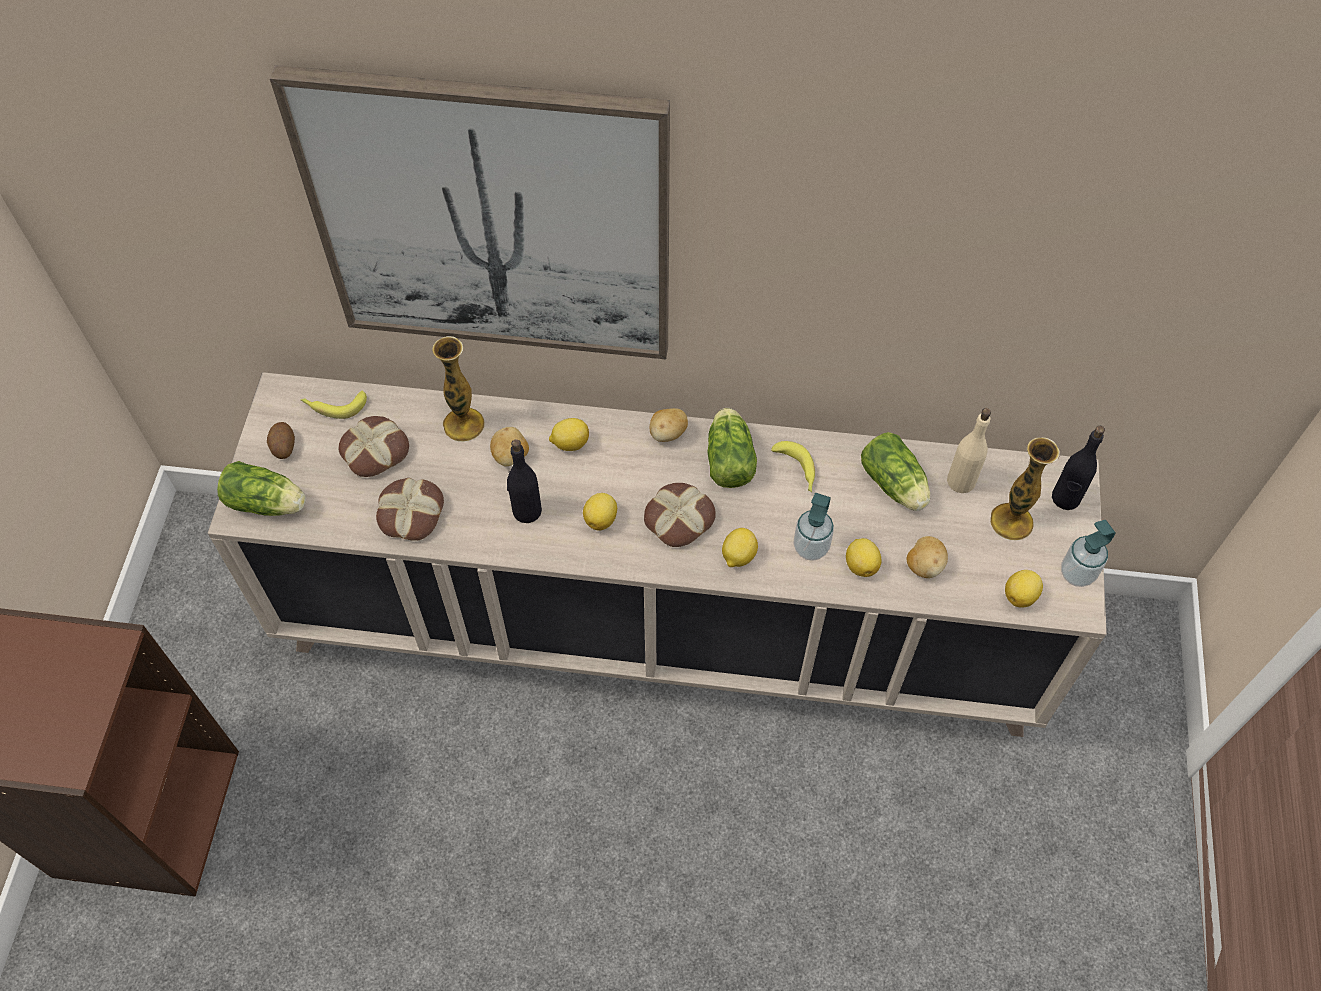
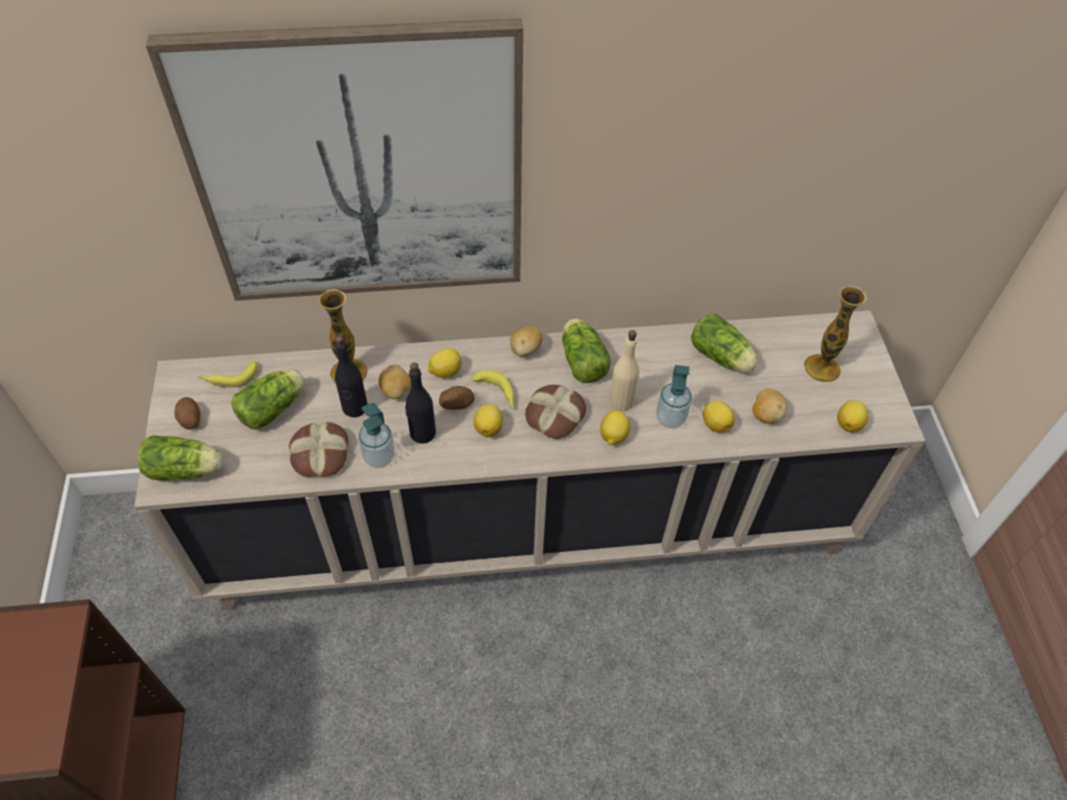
camera: 15 degrees left, 5 degrees down
(375, 450) = (275, 407): bread -> lettuce
(573, 483) = (456, 403): none -> potato
(796, 470) = (640, 360): banana -> banana (497, 393)
(960, 481) = (772, 344): beige bottle -> beige bottle (621, 401)
(1065, 498) = (857, 343): black bottle -> black bottle (354, 408)
(1077, 573) = (886, 398): soap dispenser -> soap dispenser (379, 456)

